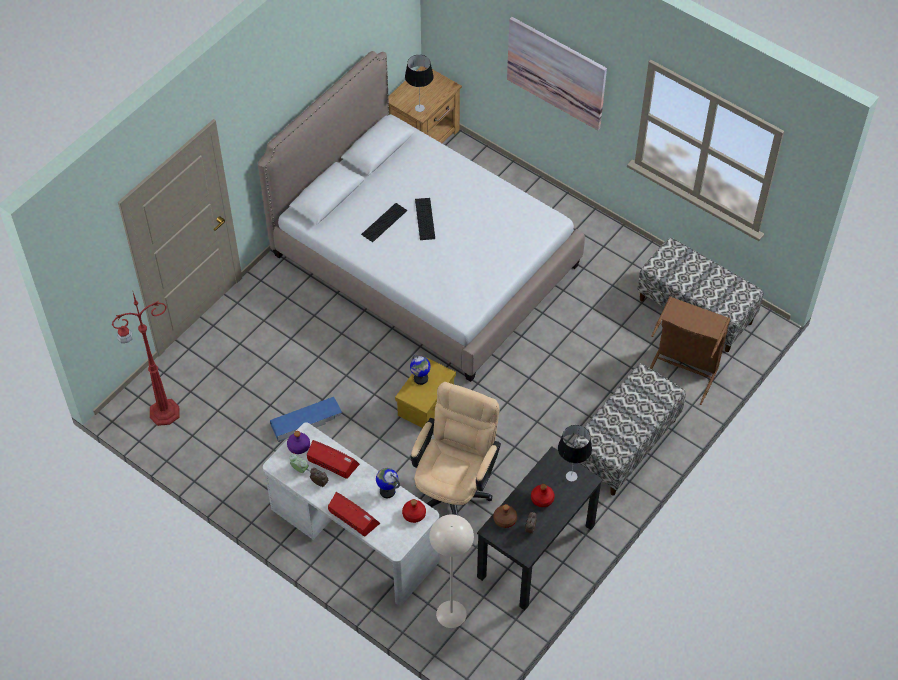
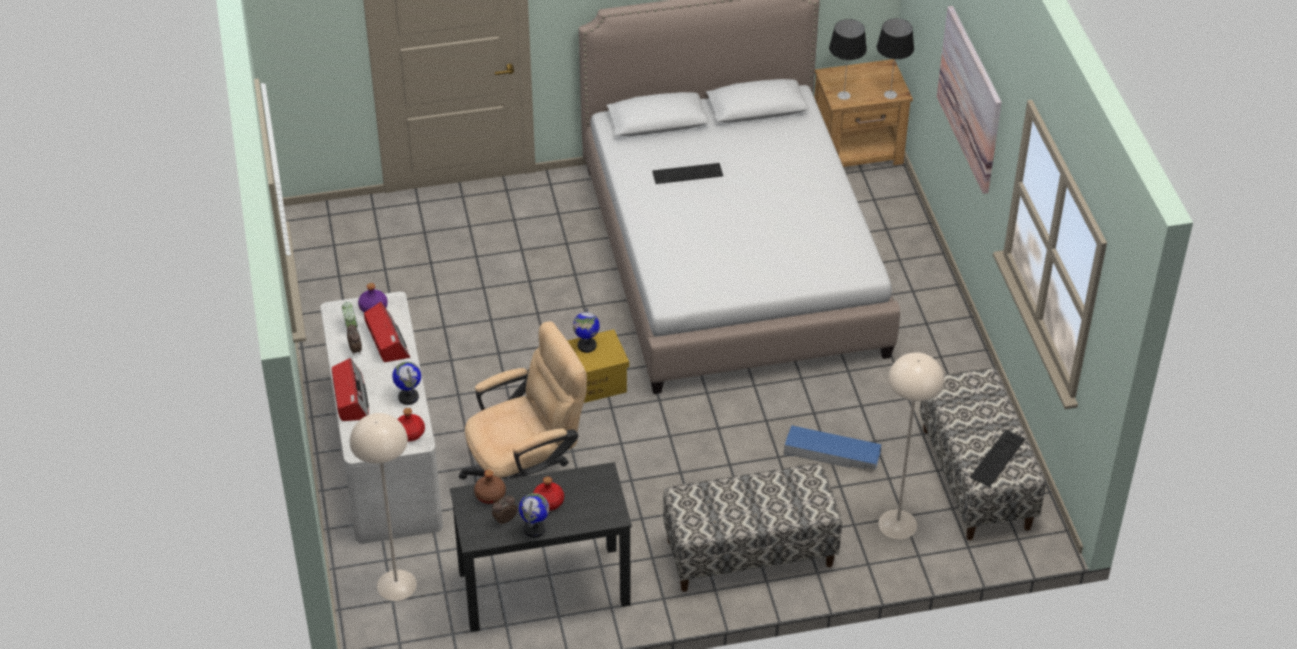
camera: 40 degrees right, 10 degrees down
(162, 413) = (334, 241): red floor lamp -> none
(306, 421) = (454, 329): blue storage box -> blue storage box (832, 453)
(425, 219) = (732, 193): keyboard -> keyboard (997, 458)
(553, 522) = (535, 529): none -> globe
(571, 476) = (601, 501): table lamp -> table lamp (890, 94)
(683, 369) = (898, 524): brown laundry basket -> beige floor lamp

